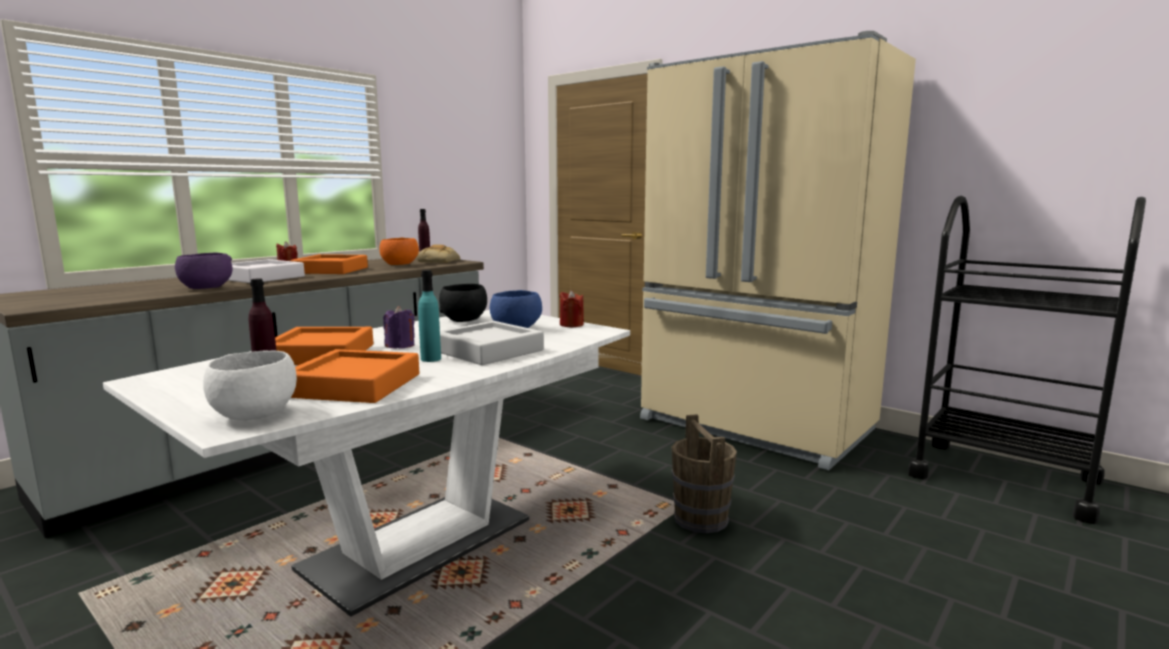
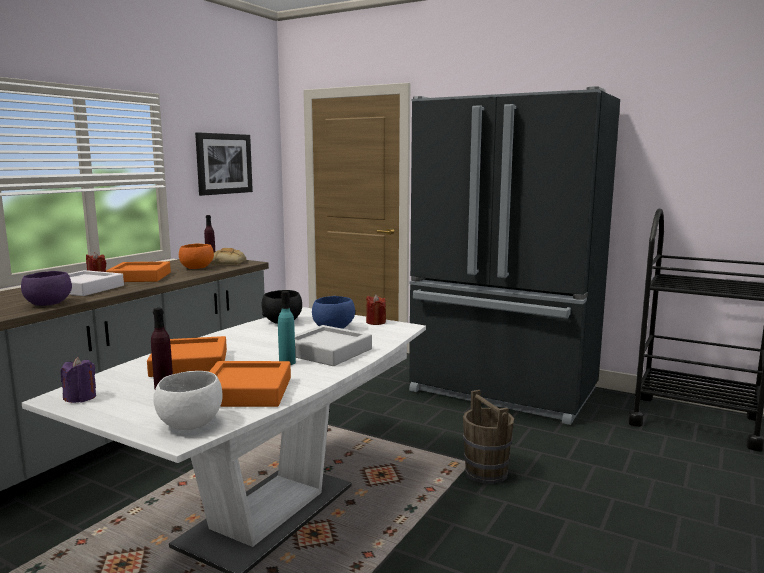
camera: 10 degrees left, 0 degrees up
(400, 346) = (250, 351): purple candle -> purple candle (80, 398)
(453, 157) = (224, 164): none -> picture
(754, 426) = (502, 391): beige fridge -> black fridge

